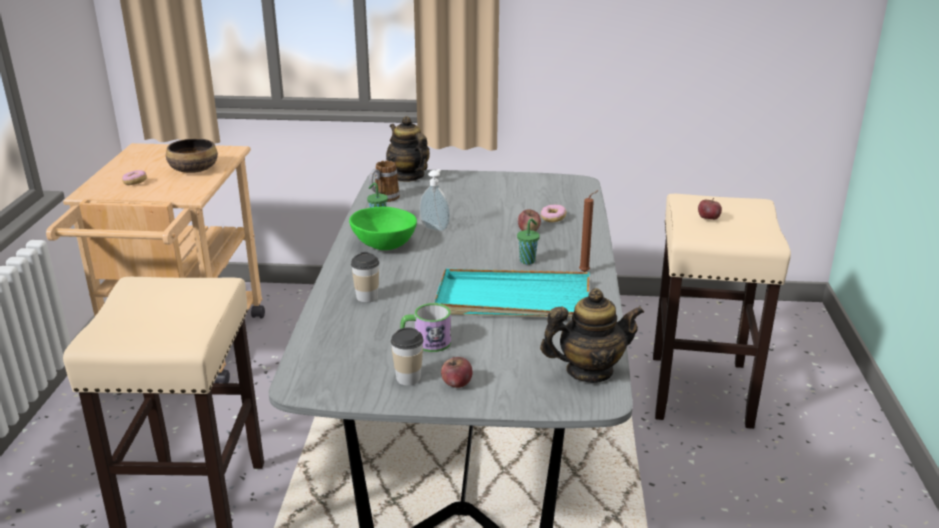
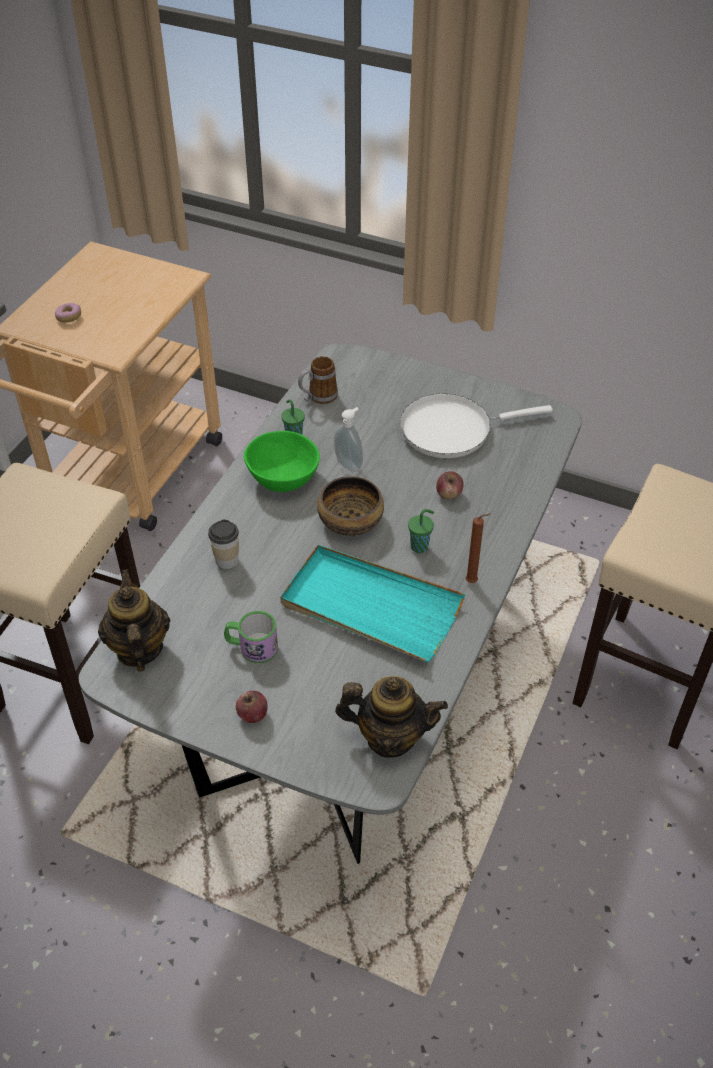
camera: 20 degrees right, 20 degrees up
(193, 169) = (135, 305): bowl -> bowl (350, 520)
(408, 176) = (364, 361): teapot -> teapot (138, 649)
(408, 378) = (211, 692): cup -> none
(505, 199) = (452, 429): none -> white frying pan
(553, 218) = (488, 479): donut -> none
(708, 218) = (675, 523): apple -> none

